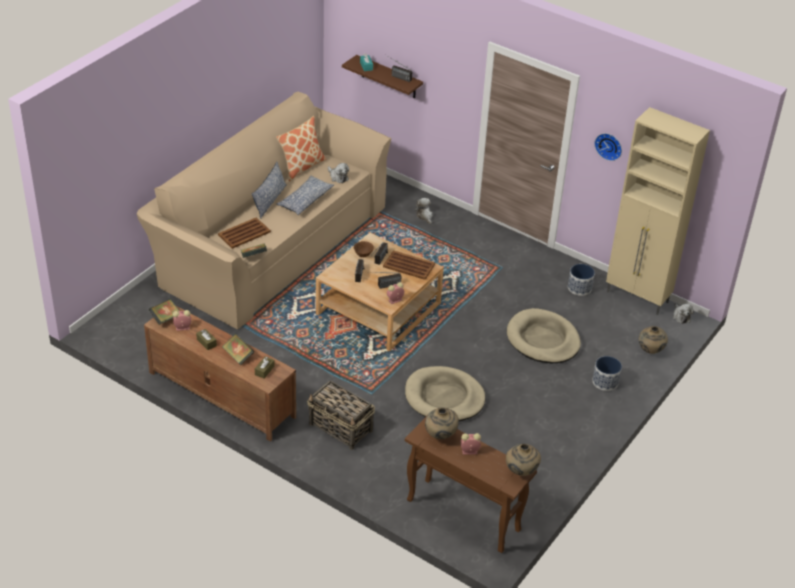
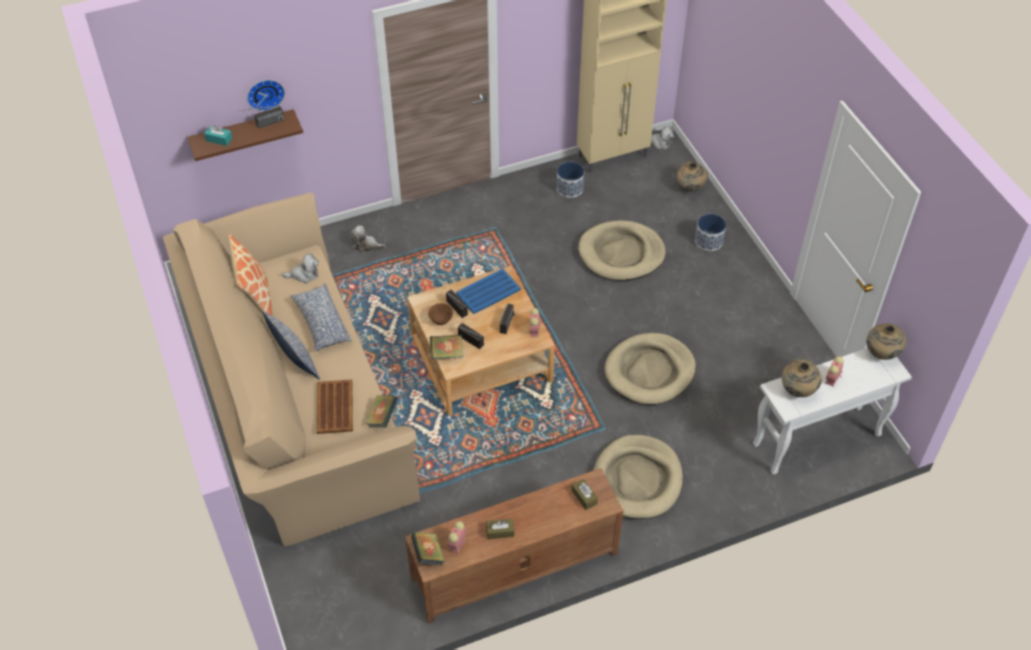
camera: 55 degrees left, 10 degrees up
(238, 356) = (544, 511): book -> book (447, 353)
(341, 427) = (637, 479): basket -> beige dog bed
(408, 265) = (487, 292): brown tray -> blue tray
(462, 515) = (816, 440): brown console table -> white console table
(609, 145) = (544, 32): wall clock -> wall clock (265, 93)

